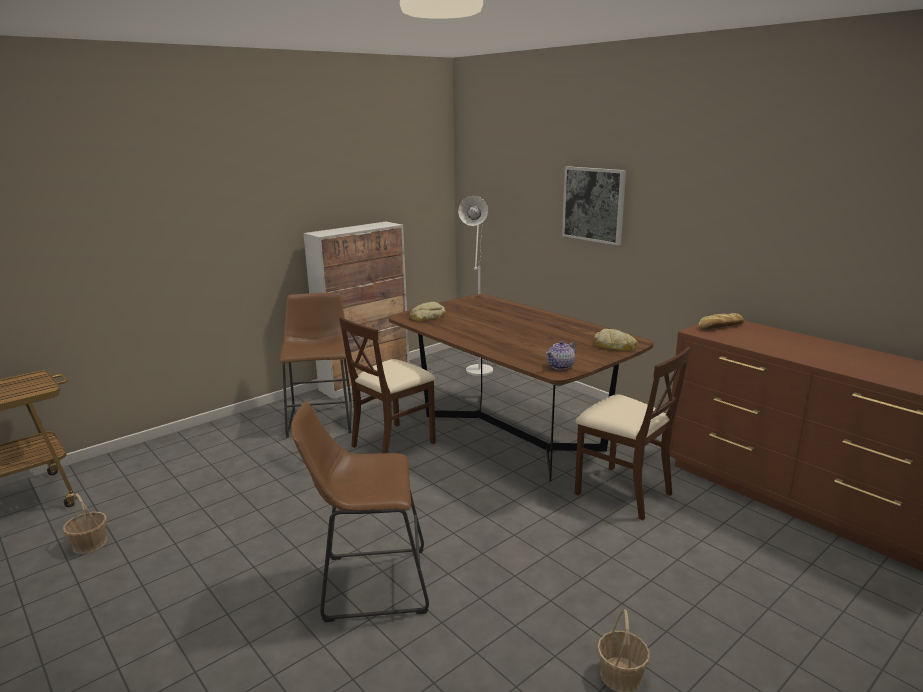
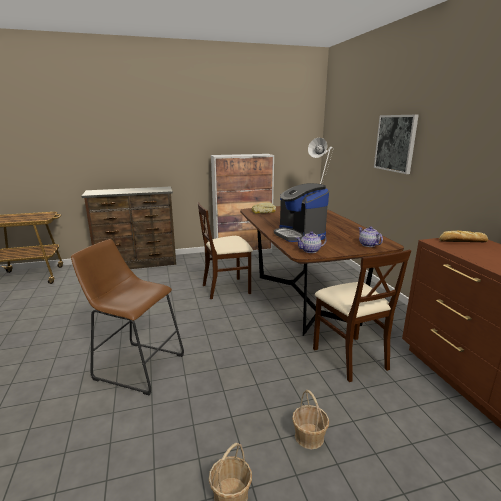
camera: 25 degrees right, 0 degrees up
(90, 544) = (39, 303): basket -> basket (309, 437)
(205, 437) = (138, 264): none -> brown dresser
(321, 418) = (201, 267): brown stool -> none
(522, 346) = (300, 235): none -> coffee machine
(614, 346) = (368, 245): bread -> teapot

